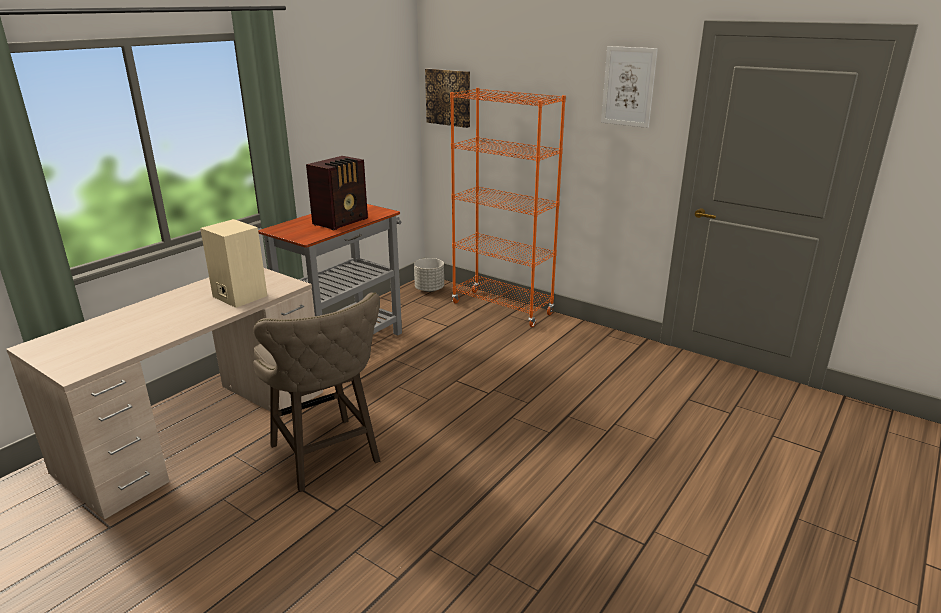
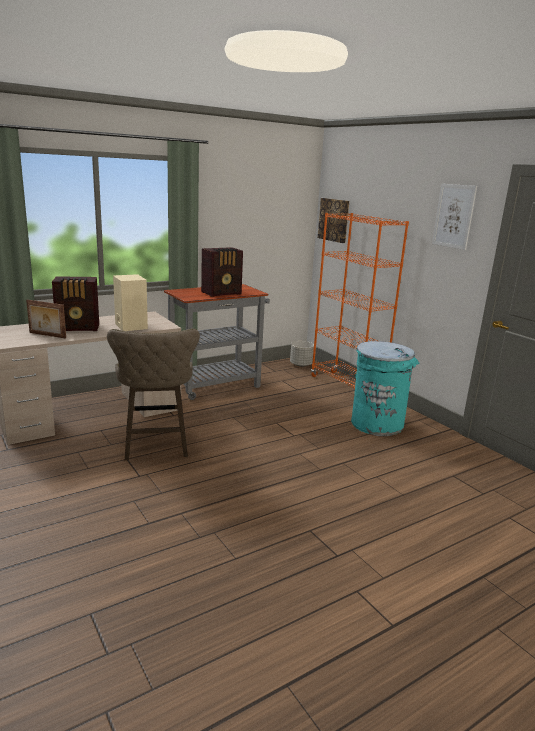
camera: 20 degrees right, 5 degrees down
(126, 340) = (47, 335): none -> picture frame
(164, 316) = (79, 328): none -> radio
(568, 352) = (377, 424): none -> turquoise trash can

